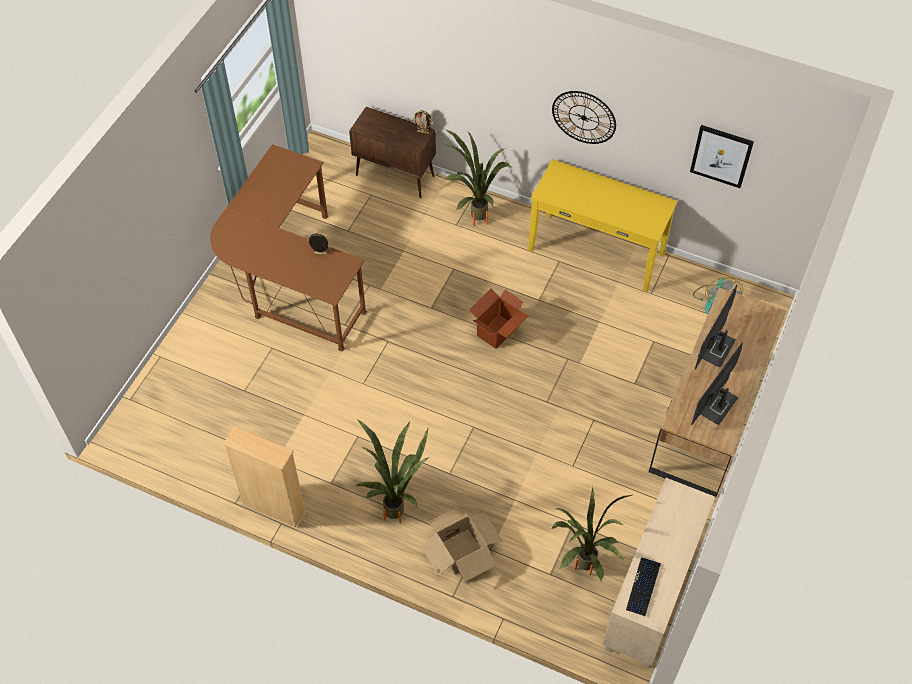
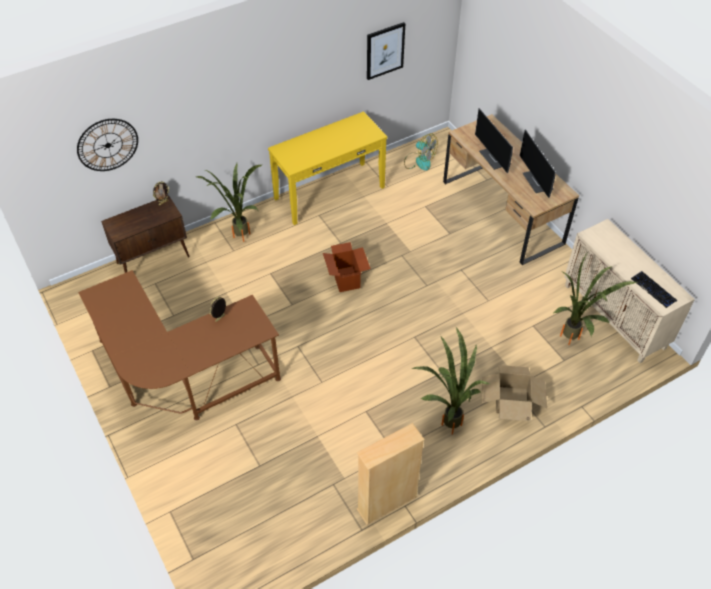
camera: 55 degrees left, 5 degrees down
(584, 117) = (283, 92): wall clock -> wall clock (108, 145)

